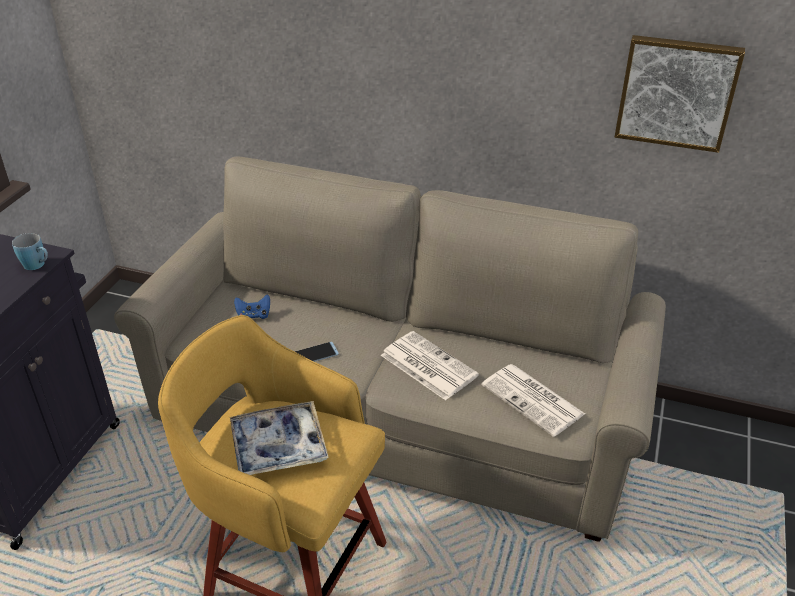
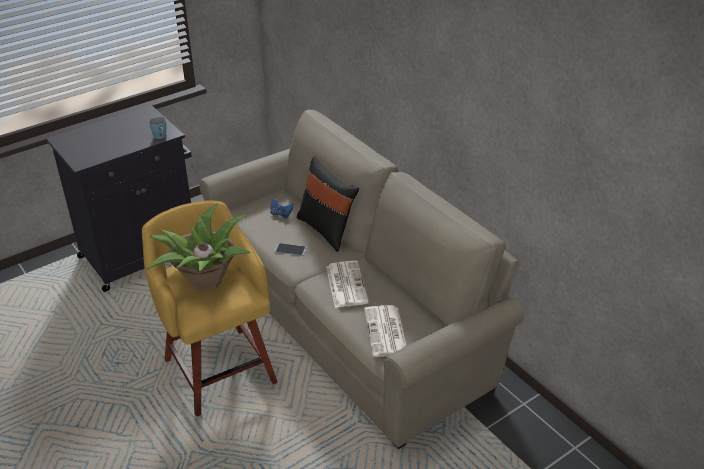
camera: 35 degrees right, 0 degrees up
(278, 446) = (205, 282): tray -> potted plant
(333, 310) = (327, 230): none -> black pillow
(677, 92) = (546, 157): picture -> none

